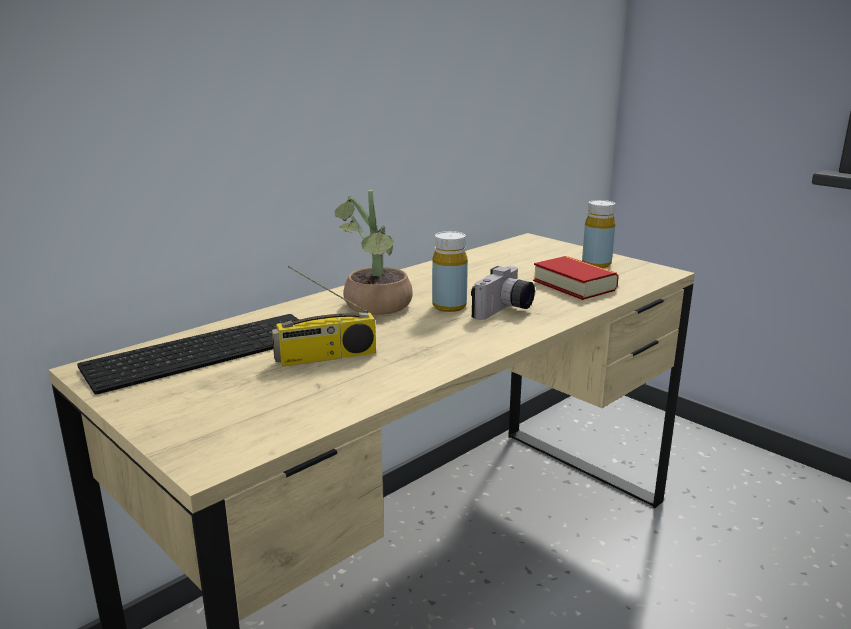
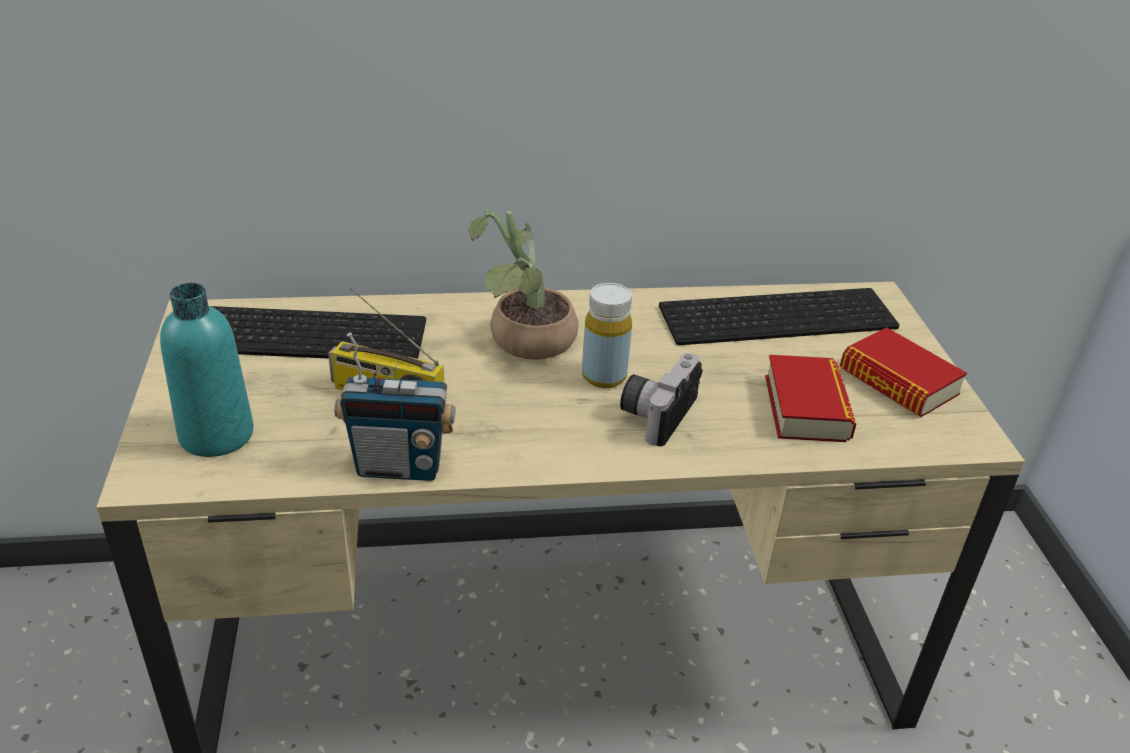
camera: 35 degrees right, 15 degrees up
(228, 419) = (216, 435): none -> turquoise bottle
(397, 384) = (399, 467): none -> radio
(496, 258) = (778, 315): none -> keyboard
(505, 310) = (656, 412): camera -> camera turned 135 degrees clockwise
(596, 264) = (898, 382): yellow bottle -> book

